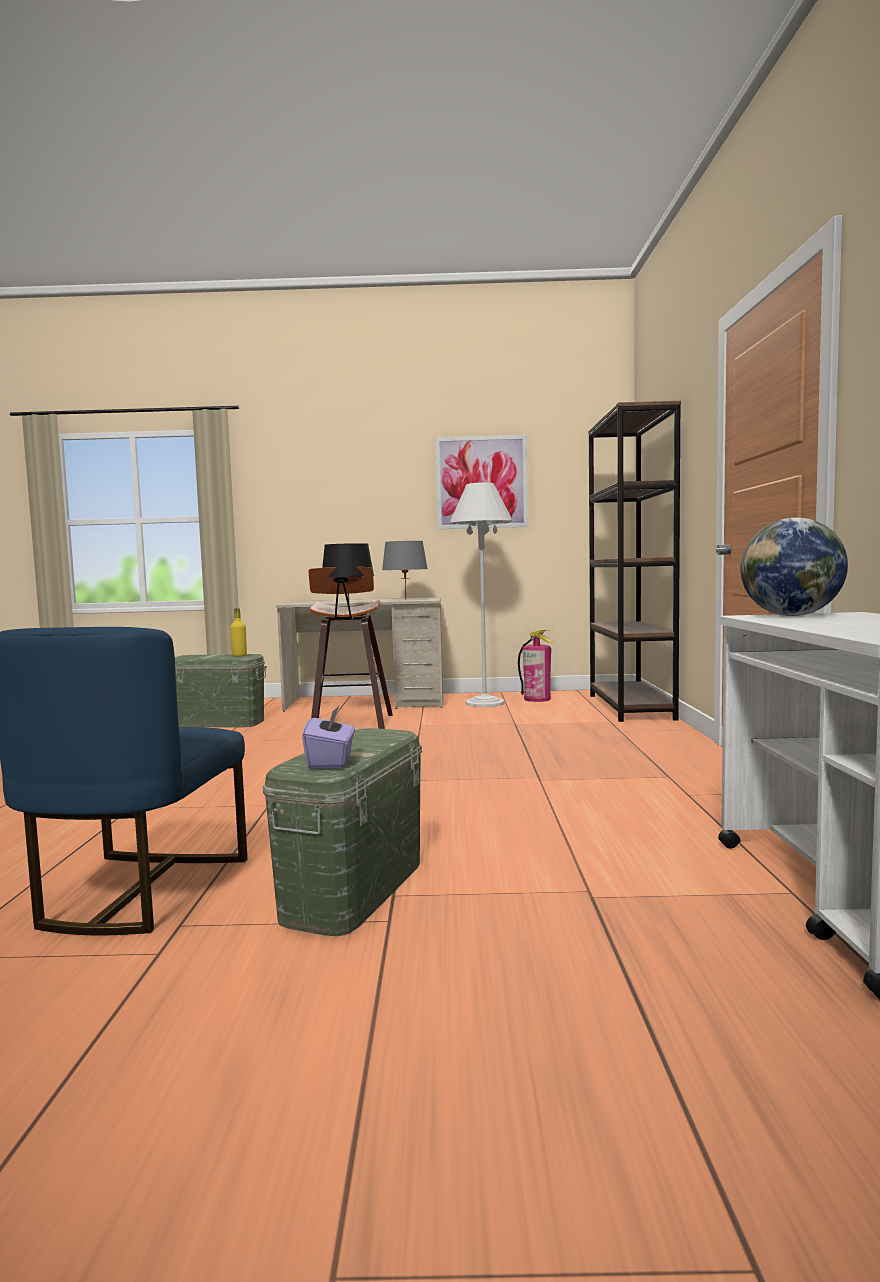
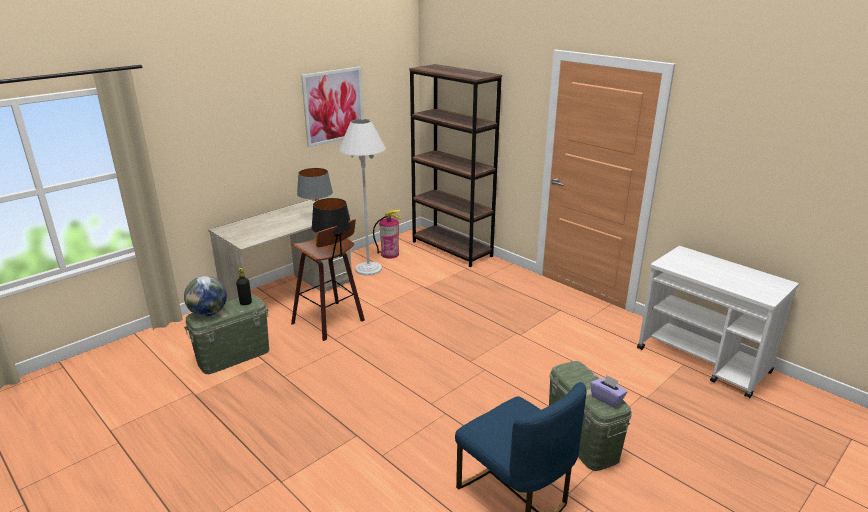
camera: 45 degrees left, 20 degrees up
(239, 655) = (245, 303): yellow bottle -> black bottle
(791, 615) = (675, 260): globe -> globe (208, 313)

